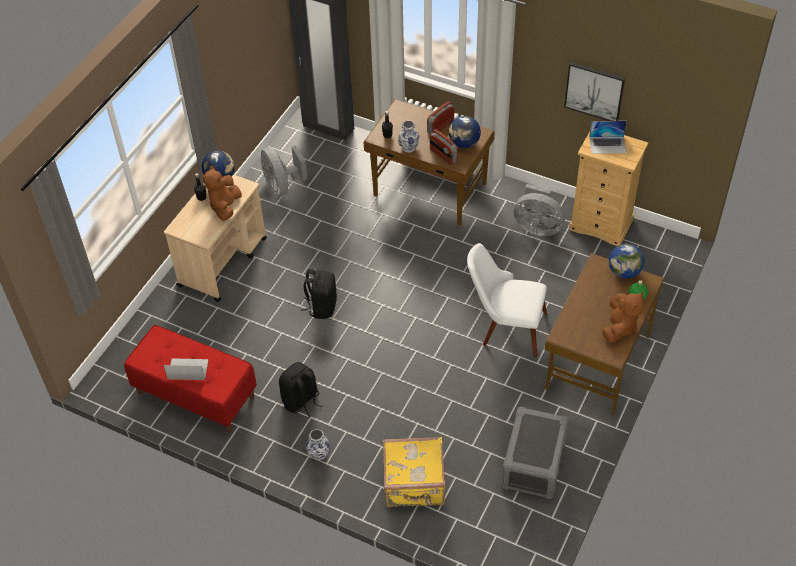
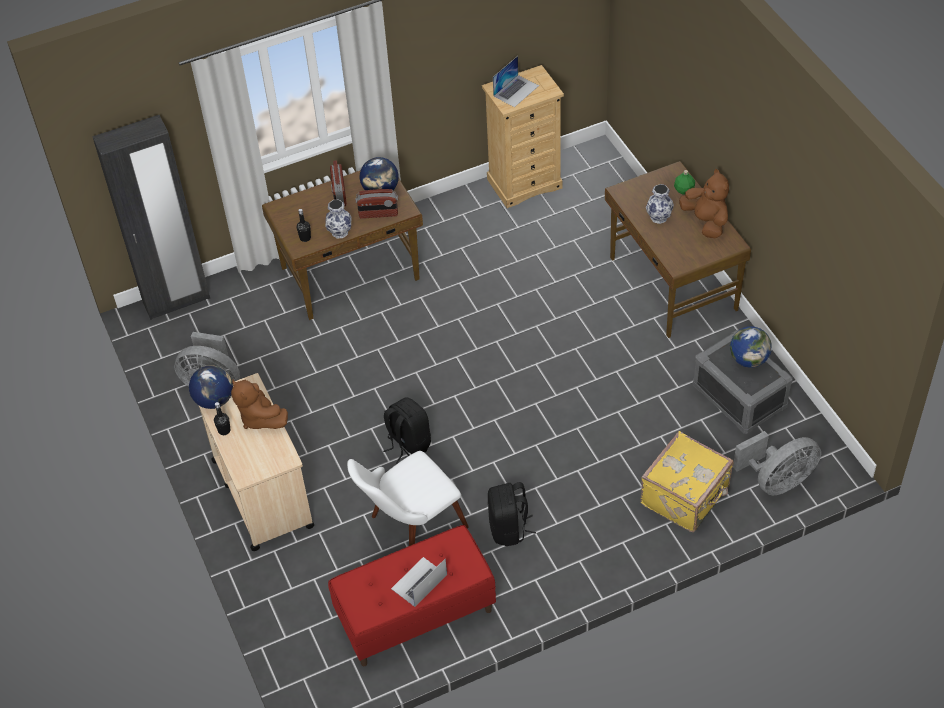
camera: 50 degrees left, 0 degrees up
(319, 454) = (585, 551): vase -> vase (659, 217)
(505, 327) = (572, 322): white chair -> white chair (409, 527)
(537, 227) = (480, 227): grey fan -> grey fan (777, 481)
(594, 91) = (474, 47): picture -> none
(624, 272) = (649, 181): globe -> globe (748, 359)

